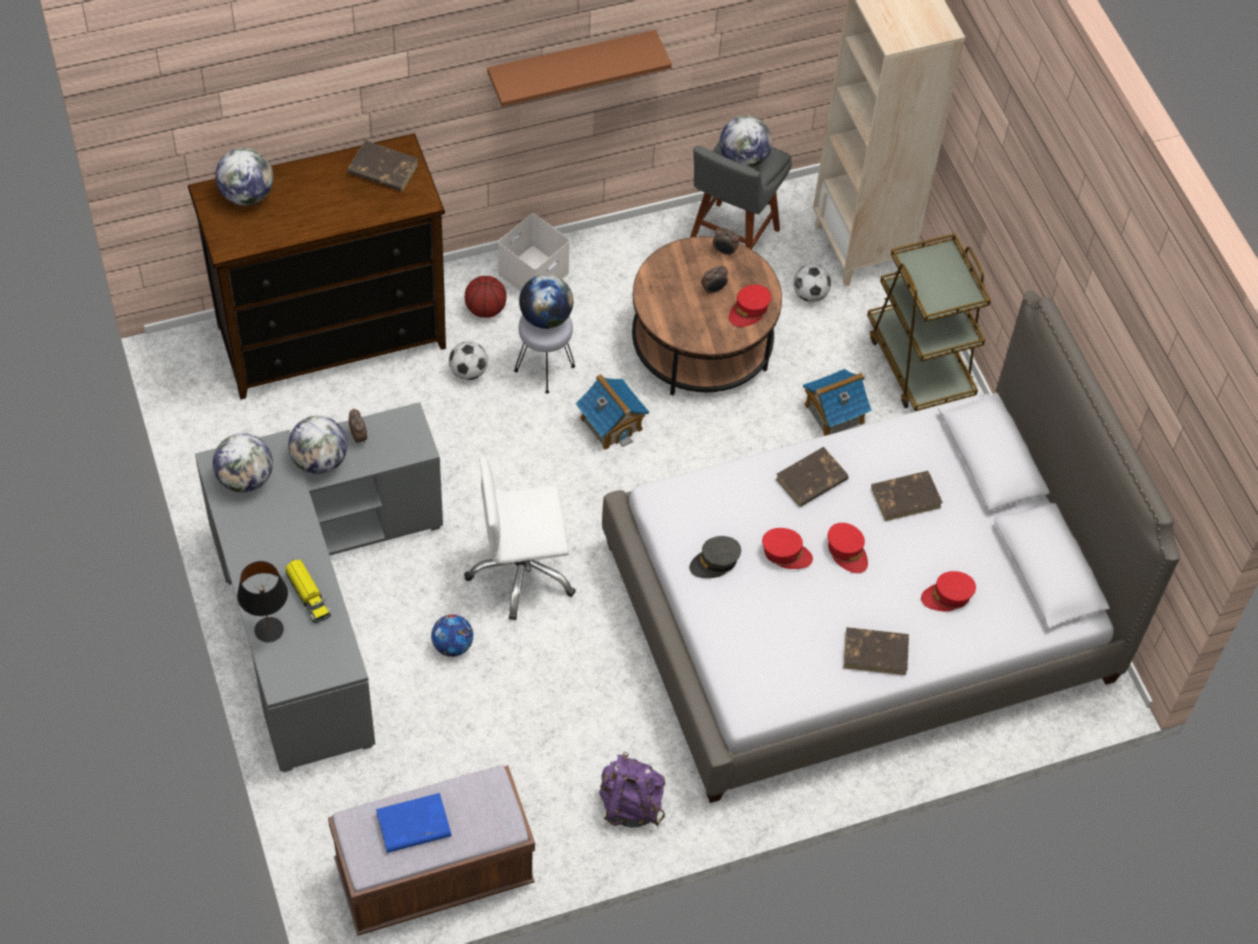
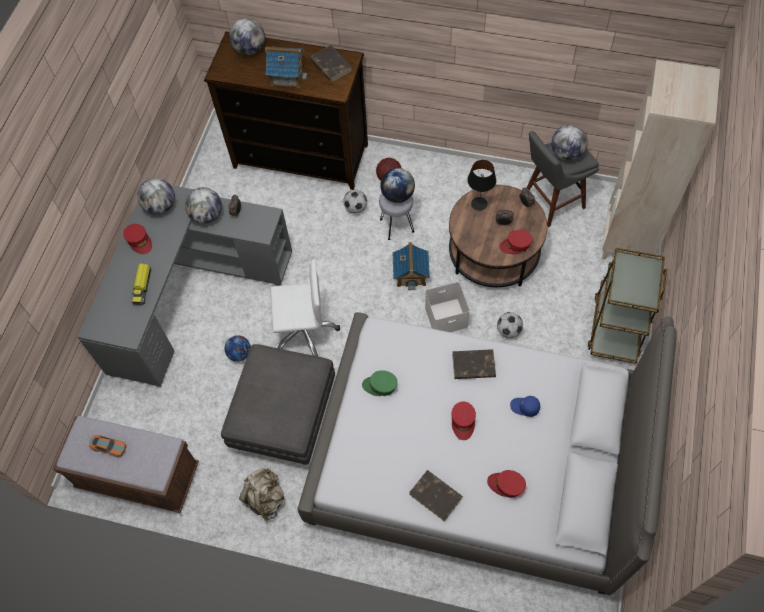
camera: 40 degrees right, 5 degrees up
(268, 629) = (109, 295): black table lamp -> black table lamp (479, 203)
(413, 825) = (109, 447): blue book -> toy car
(522, 572) = (304, 332): white office chair -> white office chair turned 150 degrees clockwise
(533, 272) = (429, 170): white storage box -> white storage box (446, 316)
(571, 63) = (470, 46): brown shelf -> none
(578, 693) = (284, 417): none -> grey ottoman
(630, 804) = (265, 498): purple backpack -> beige backpack
(715, 562) = (380, 386): grey cap -> green cap
(785, 553) = (425, 403): red cap -> red cap (139, 241)
(810, 294) = (577, 254): football -> football (508, 331)
(833, 413) = (542, 331): toy house -> toy house (287, 75)
(906, 497) = (524, 407): brown book -> blue cap

